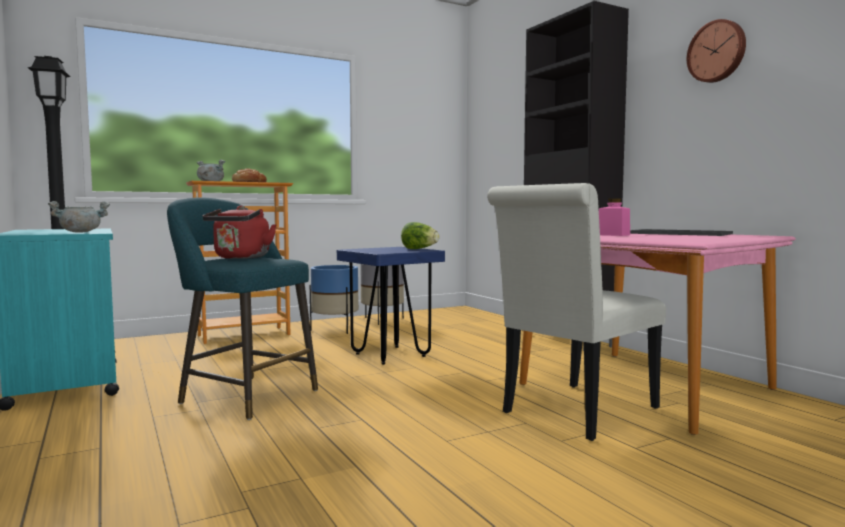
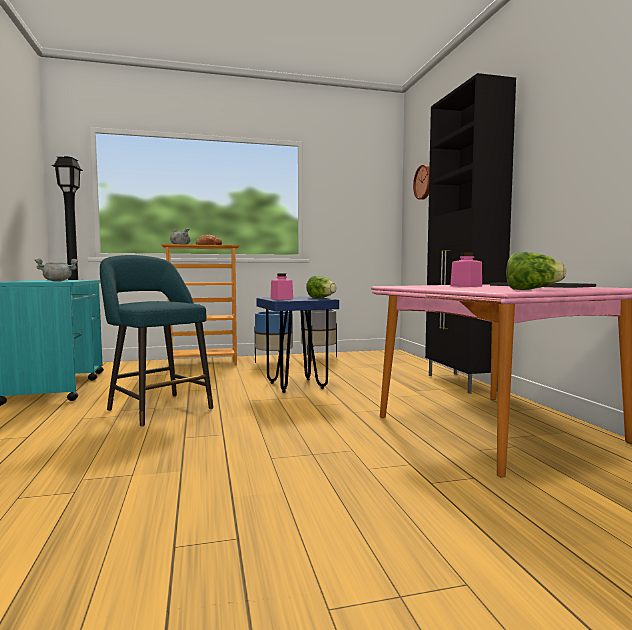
camera: 15 degrees right, 0 degrees up
(240, 258) = (152, 301): red kettle -> none
(375, 250) = (281, 299): none -> pink jar
(574, 413) = (404, 446): white chair -> none
(706, 239) = (531, 289): none -> lettuce
(717, 51) = (588, 109): wall clock -> wall clock (424, 182)

